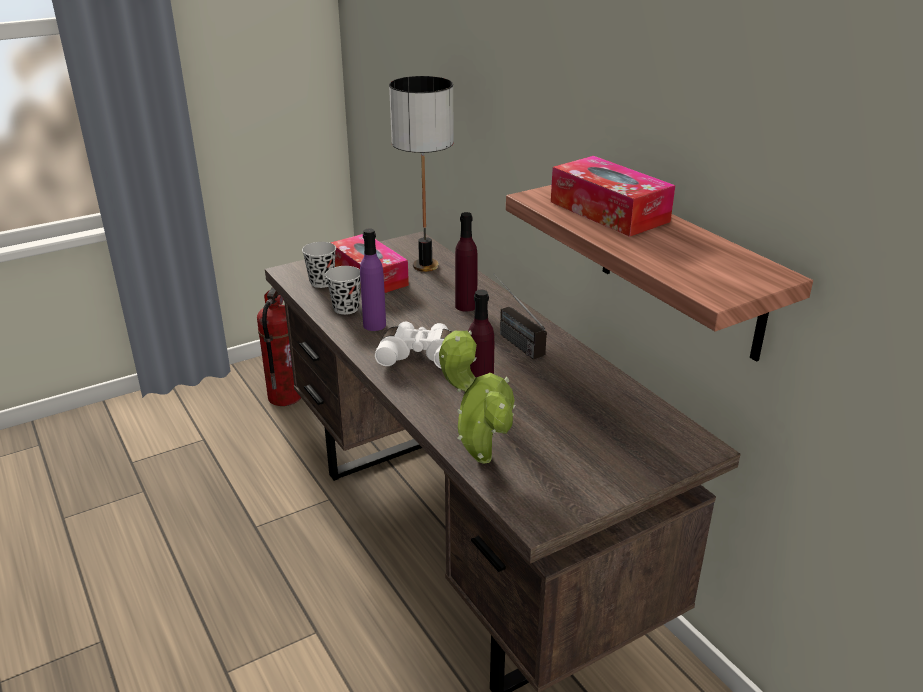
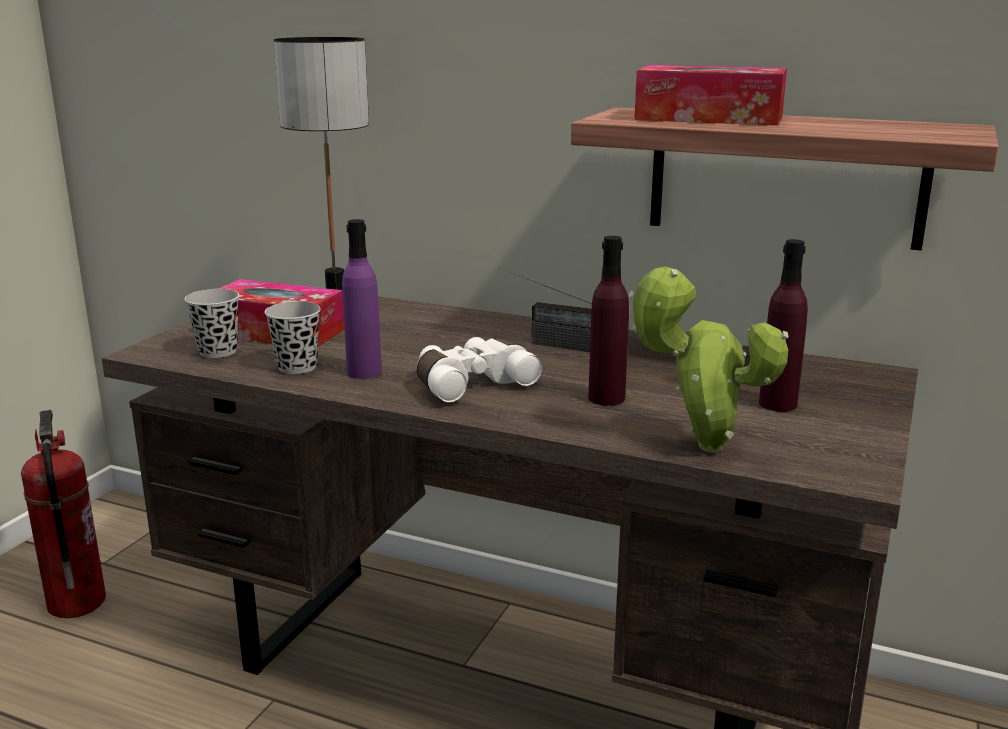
camera: 35 degrees left, 10 degrees down
(466, 306) = (449, 330): purple bottle -> purple bottle (778, 404)

